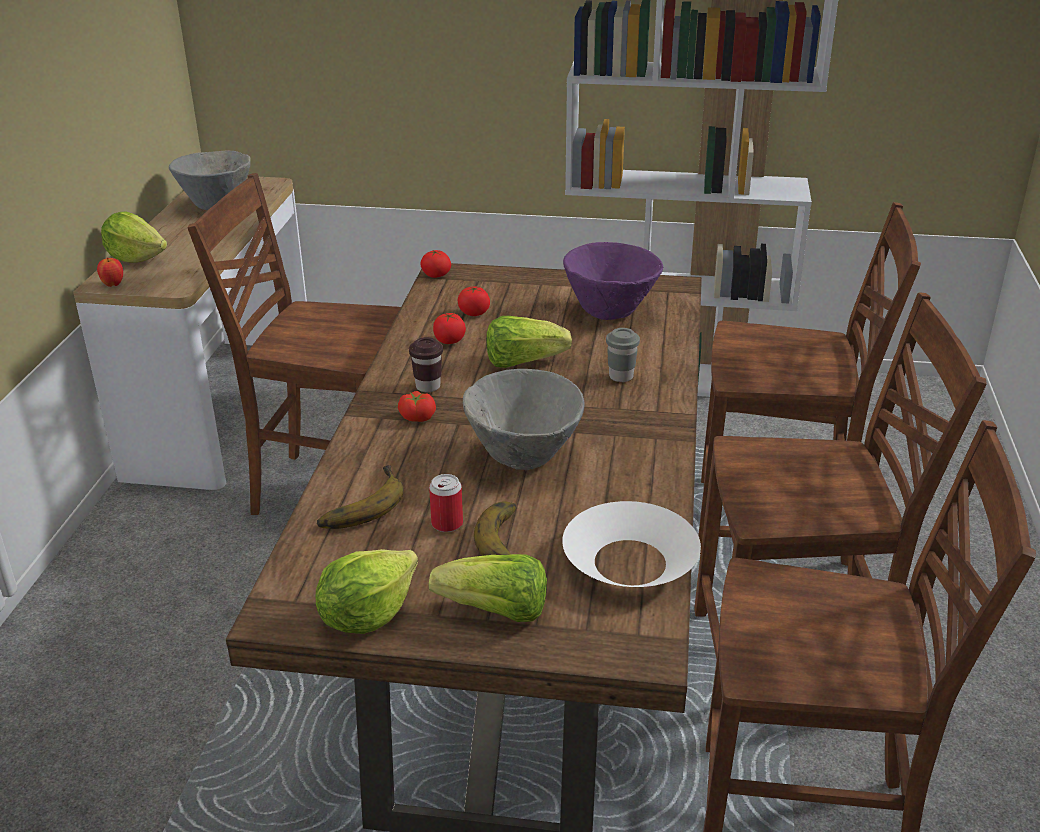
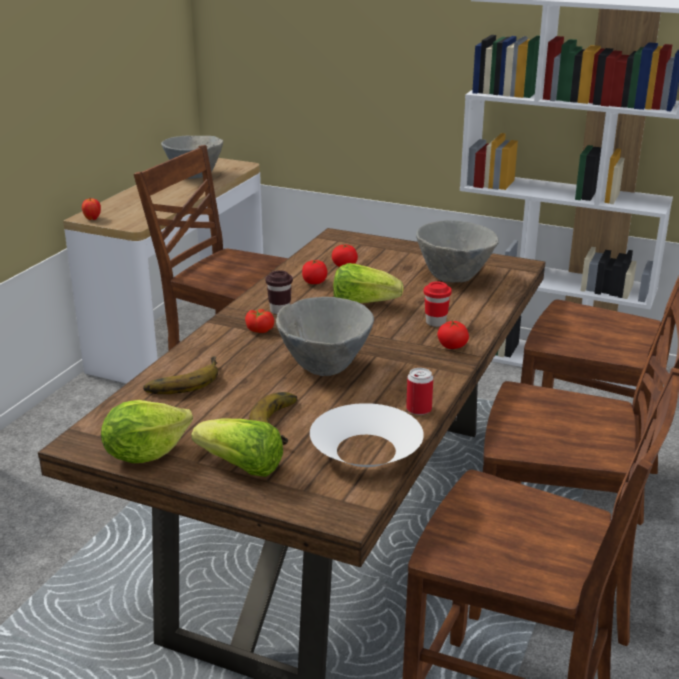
camera: 15 degrees right, 5 degrees down
(136, 258) = (118, 204): lettuce -> none
(436, 275) = (330, 237): tomato -> tomato (452, 346)
(447, 524) = (240, 403): can -> can (419, 409)
(611, 312) = (454, 277): purple bowl -> grey bowl
(621, 376) = (435, 322): grey cup -> red cup

